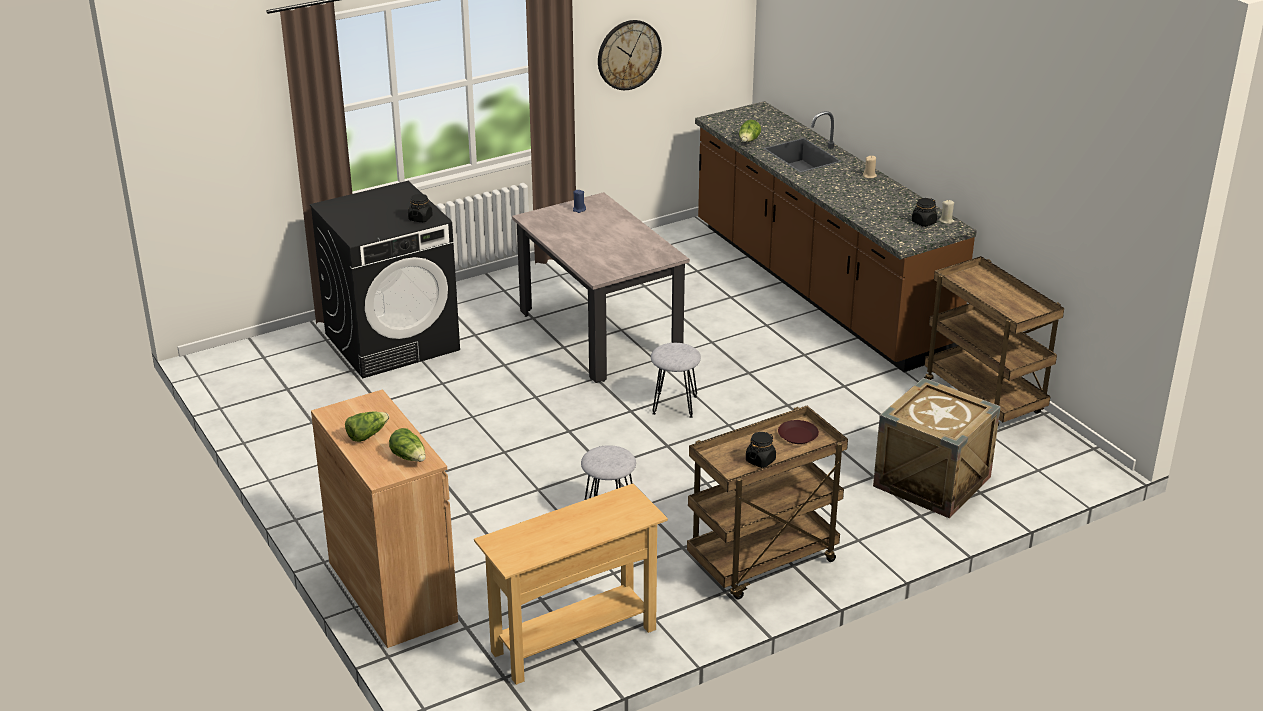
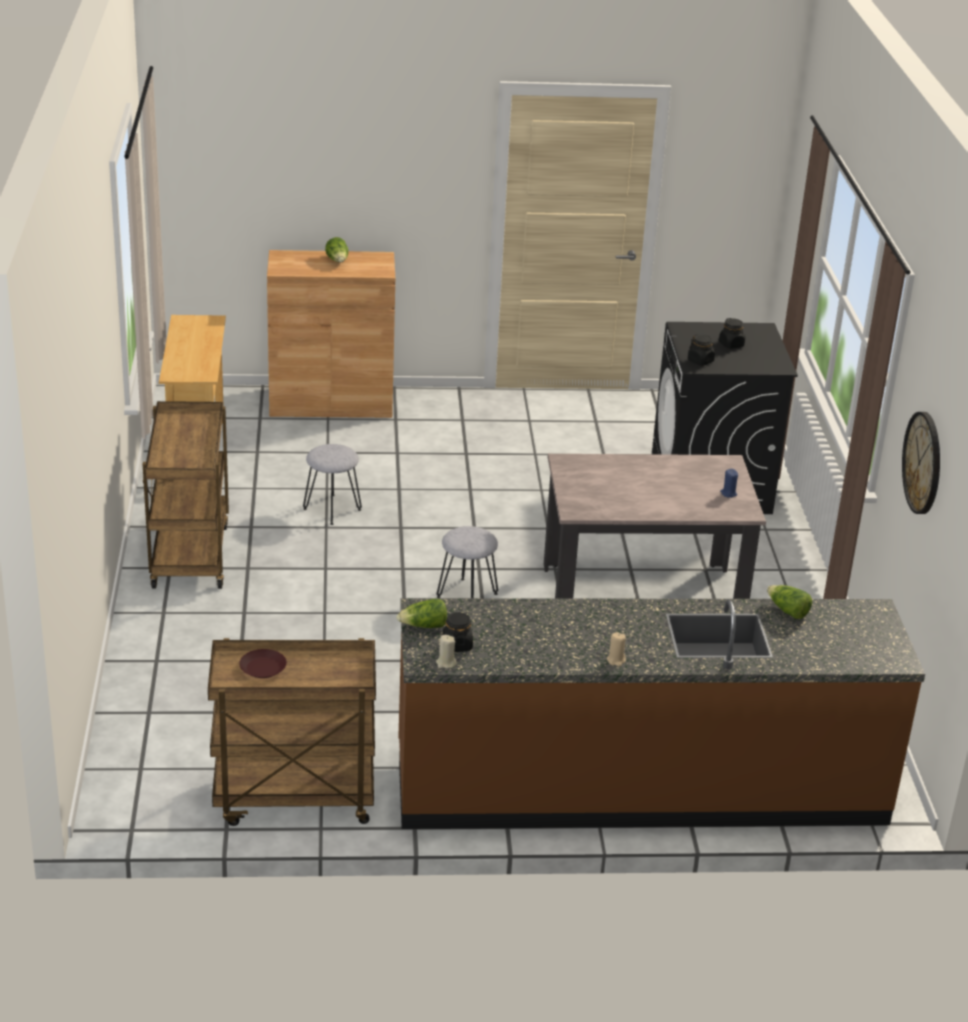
camera: 115 degrees right, 0 degrees up
(409, 457) = (292, 267): lettuce -> lettuce (424, 626)
(760, 460) = (176, 434): black jar -> black jar (731, 344)
(797, 435) = (189, 462): brown plate -> brown plate (263, 668)
(932, 481) = (196, 691): crate -> none

